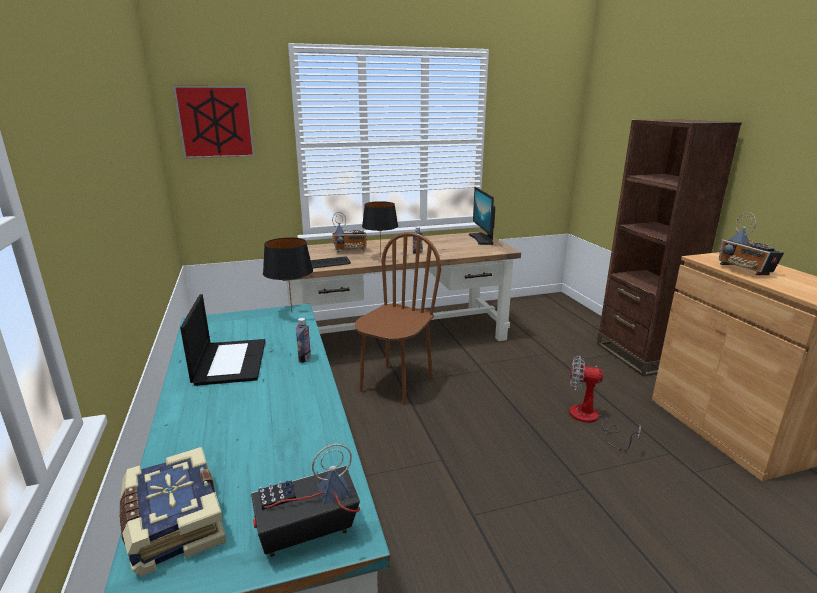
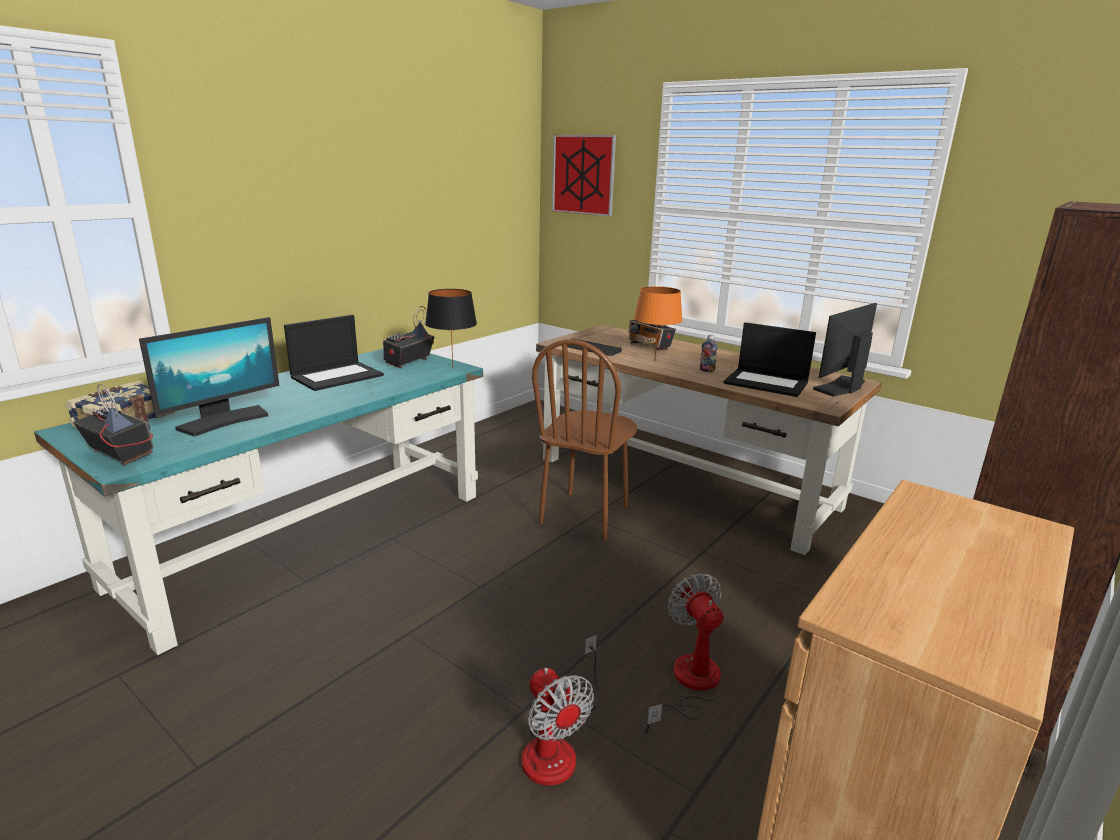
camera: 55 degrees right, 0 degrees up
(278, 444) = (224, 421): none -> monitor
(304, 359) = (365, 394): bottle -> none
(381, 257) = (654, 361): black table lamp -> orange table lamp
(396, 384) = (585, 515): brown chair -> brown chair turned 120 degrees clockwise
(456, 248) = (767, 383): none -> laptop
(621, 486) = (557, 745): none -> fan
(745, 270) = (919, 538): radio -> radio (408, 362)

